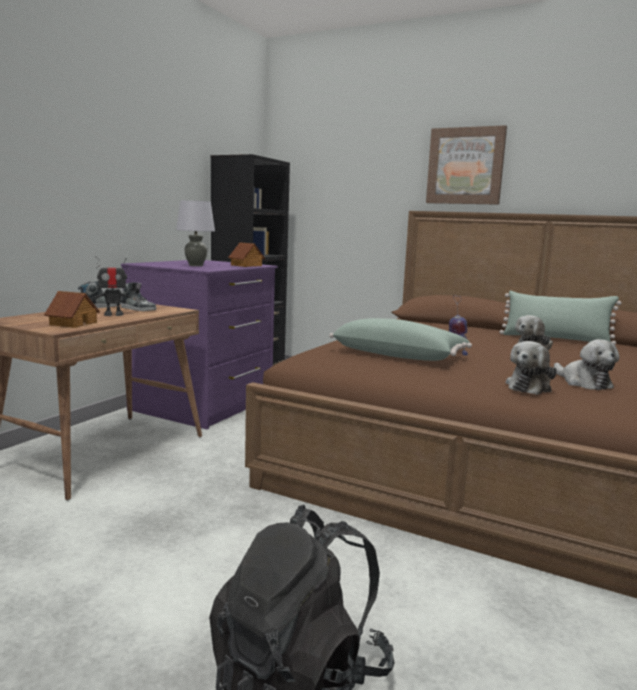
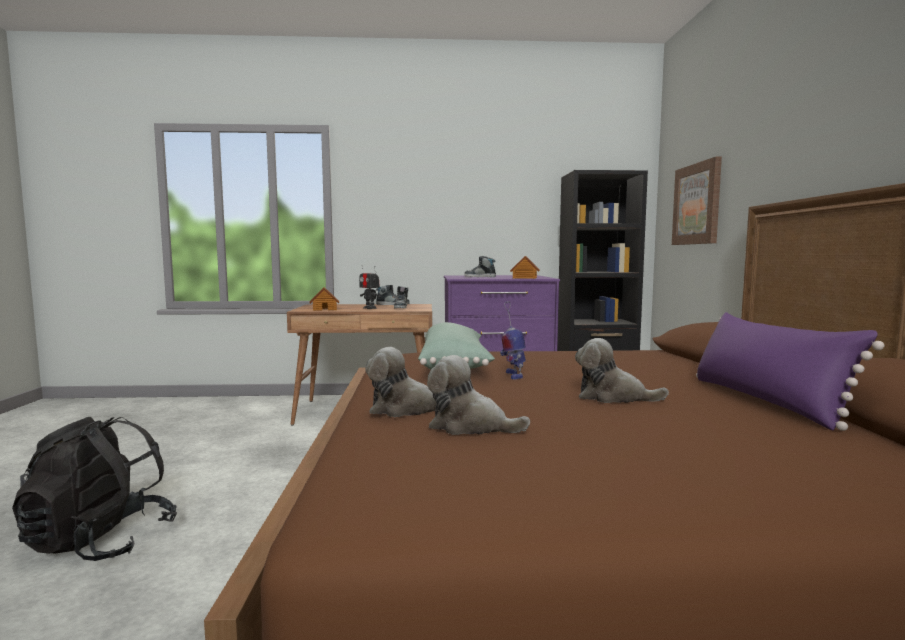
camera: 60 degrees right, 5 degrees down
(196, 265) = (479, 277): grey table lamp -> shoe
(465, 166) = (818, 128): picture -> picture (697, 204)
(556, 339) = (765, 401): green pillow -> purple pillow
(583, 382) = (470, 426): plush toy -> plush toy turned 75 degrees clockwise

